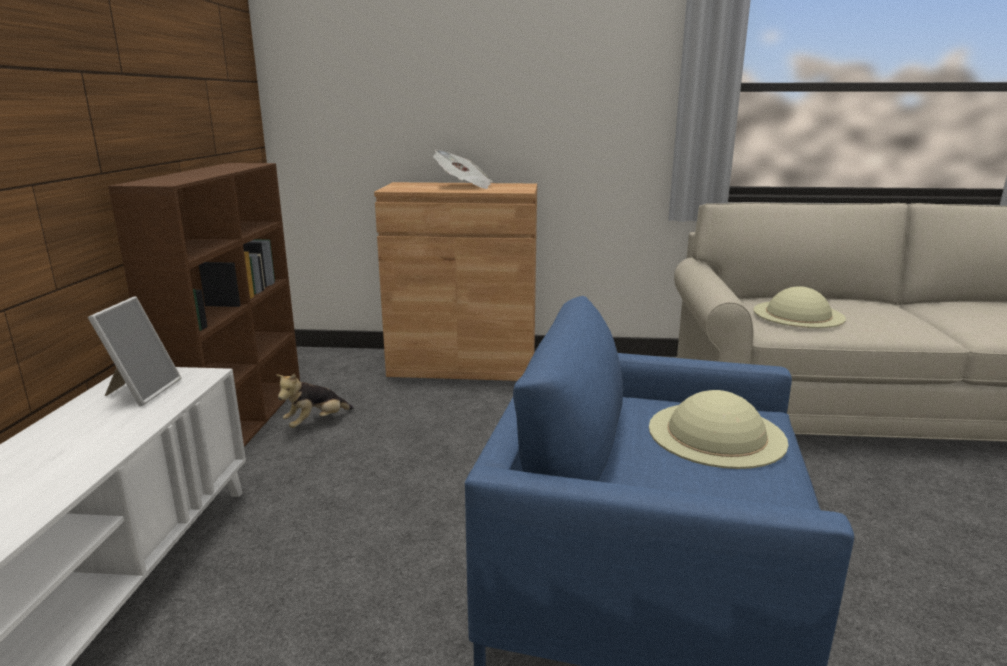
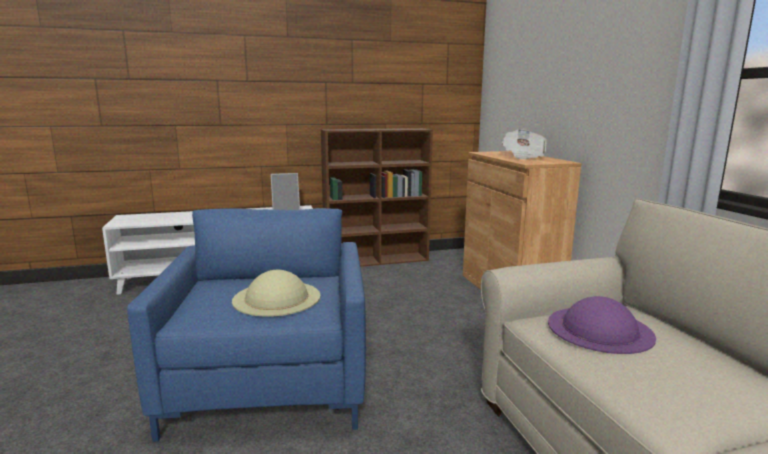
camera: 70 degrees right, 5 degrees down
(316, 422) = (389, 273): plush toy -> none
(798, 314) = (600, 329): beige hat -> purple hat

